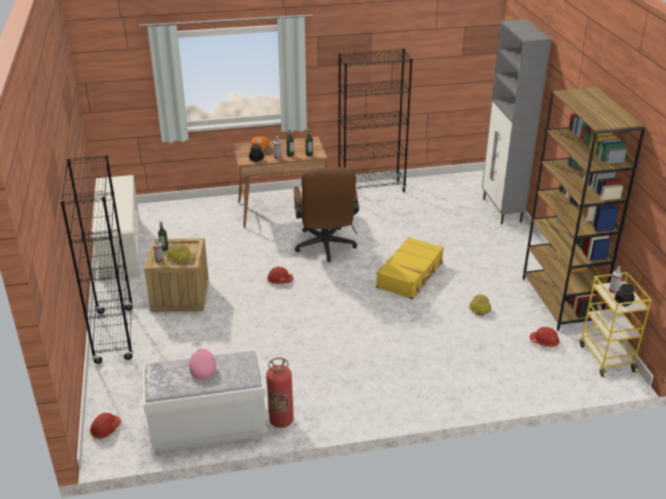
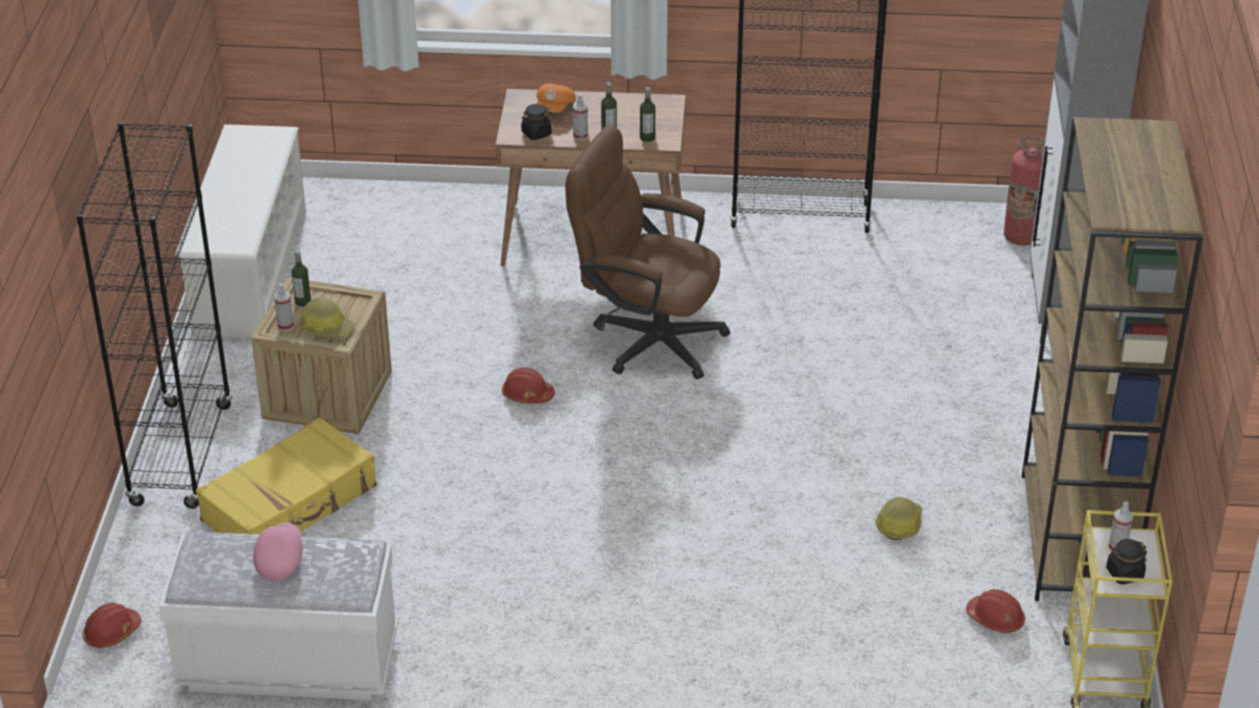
camera: 15 degrees right, 5 degrees up
(281, 420) = (421, 677): fire extinguisher -> fire extinguisher (1021, 237)
(325, 248) = (646, 338): brown office chair -> brown office chair turned 105 degrees clockwise
(410, 275) = (792, 428): yellow suitcase -> yellow suitcase (290, 504)

